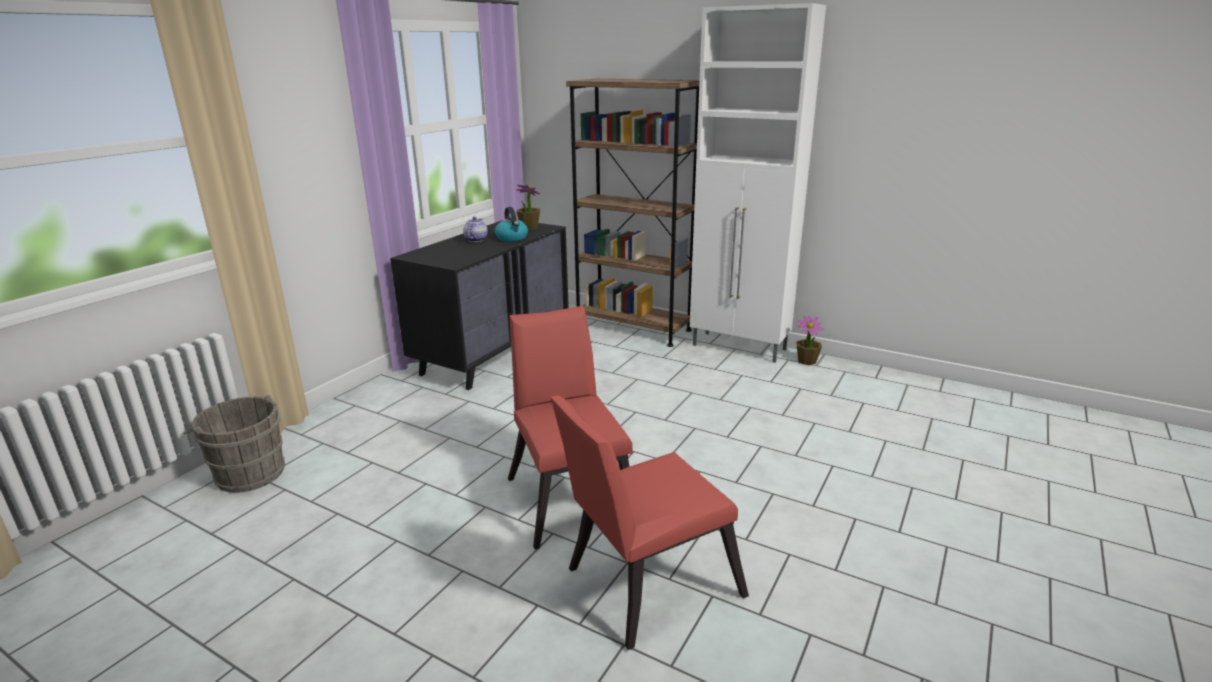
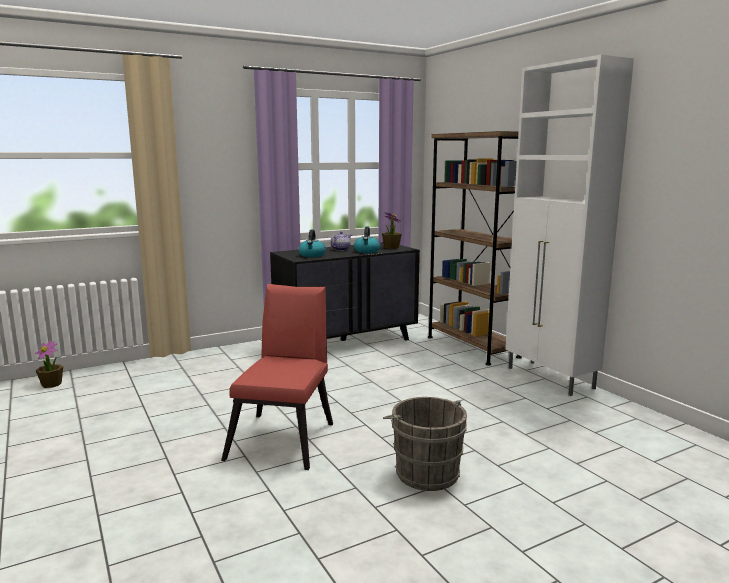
camera: 30 degrees right, 10 degrees down
(248, 473) = (128, 372): grey bucket -> grey bucket (425, 471)
(458, 255) = (312, 255): none -> kettle
(644, 584) = (262, 507): red chair -> none
(807, 361) = (605, 401): potted plant -> potted plant (52, 384)

